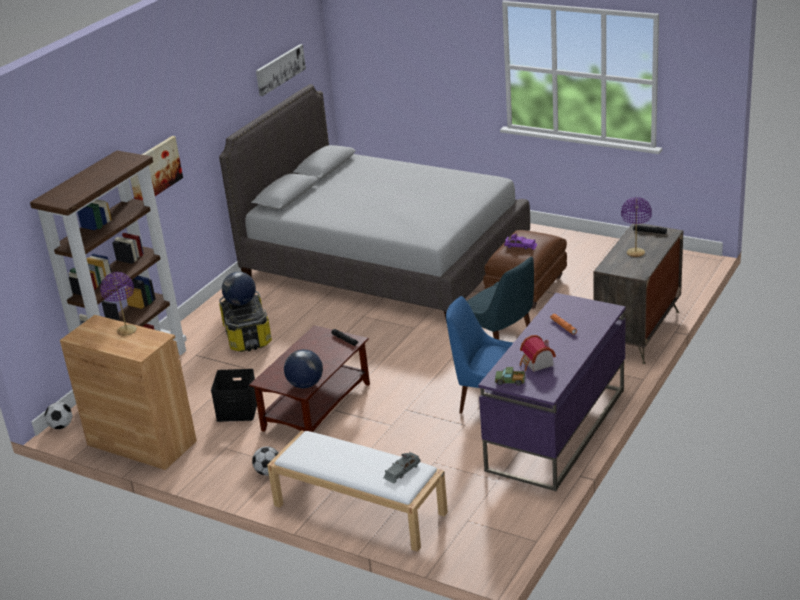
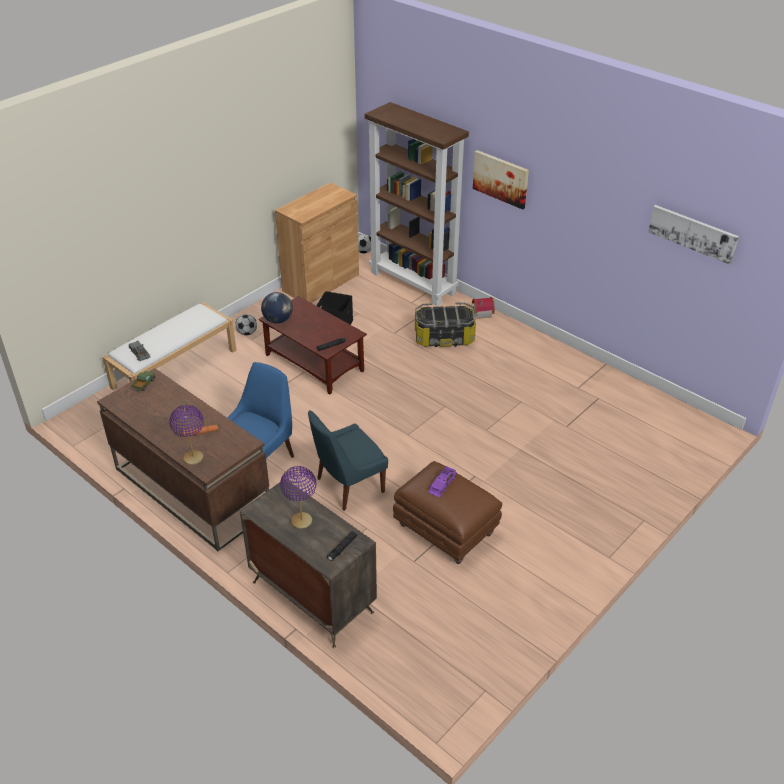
camera: 100 degrees right, 10 degrees up
(127, 330) = (322, 205): purple table lamp -> purple table lamp (193, 458)
(241, 303) = (454, 314): globe -> none
(385, 260) = (553, 436): grey bed -> none
(536, 364) = (156, 403): toy house -> toy house (481, 312)
(556, 430) = (191, 490): purple desk -> brown desk

